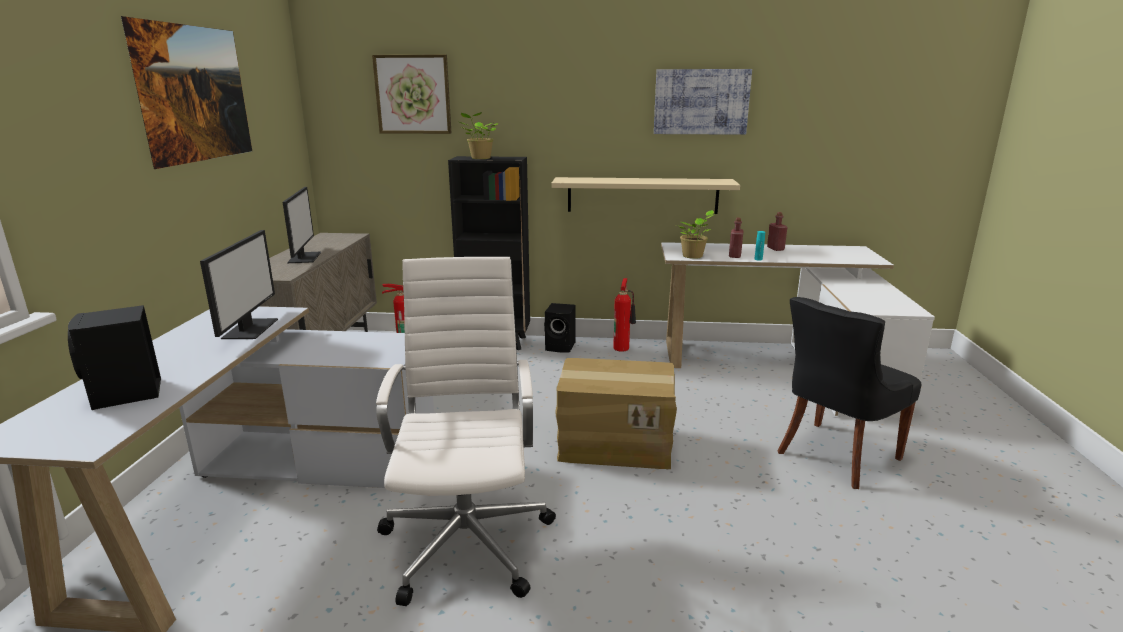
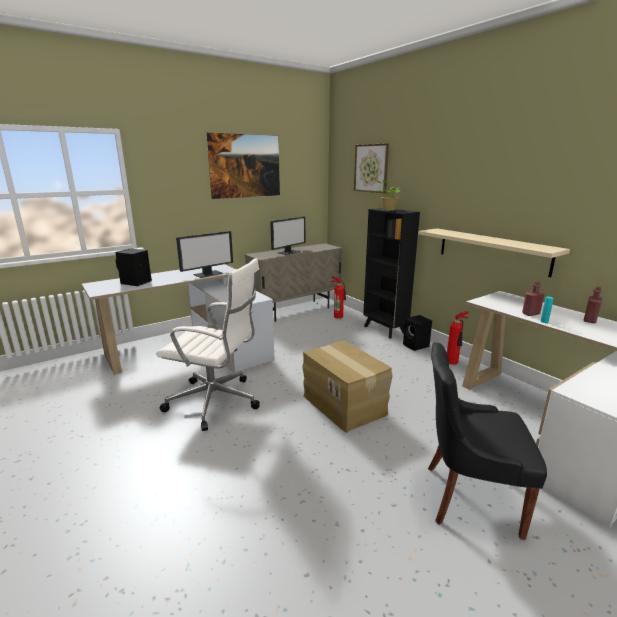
camera: 50 degrees right, 0 degrees up
(468, 539) = (216, 402): white office chair -> white office chair turned 60 degrees clockwise
(694, 256) = (494, 305): potted plant -> none
(701, 102) = (549, 178): picture -> none

